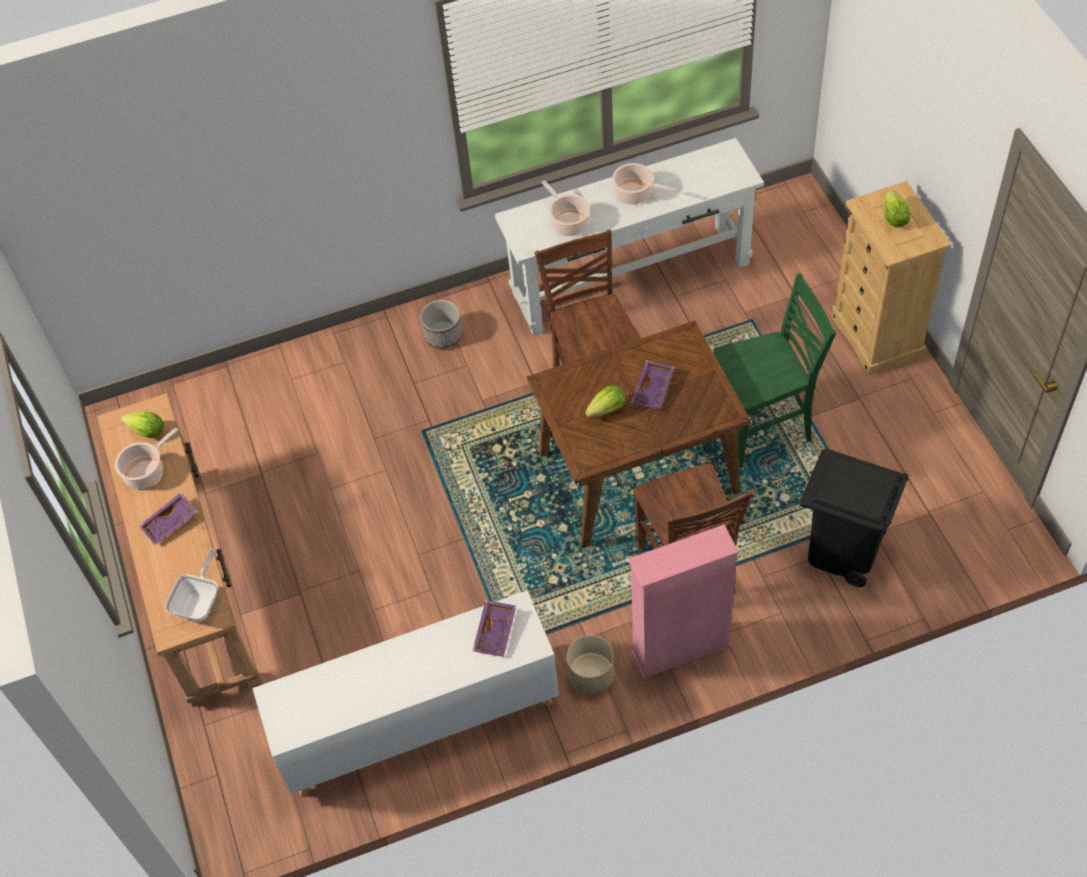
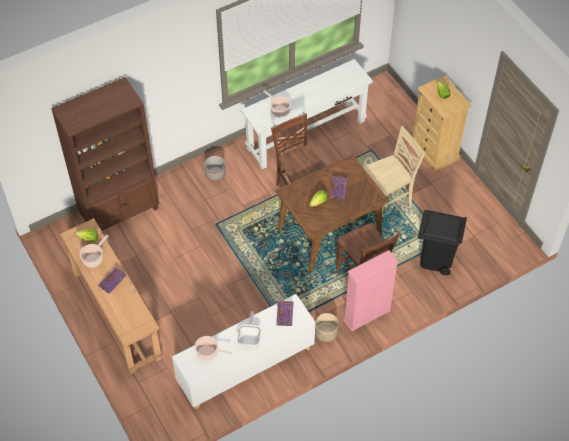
camera: 15 degrees left, 0 degrees up
(199, 602) = (138, 318): frying pan -> frying pan (249, 337)
(251, 387) = (120, 211): none -> brown bookcase
(635, 194) = (310, 92): cooking pot -> cooking pot (208, 352)
(763, 429) = (387, 204): green chair -> beige chair

